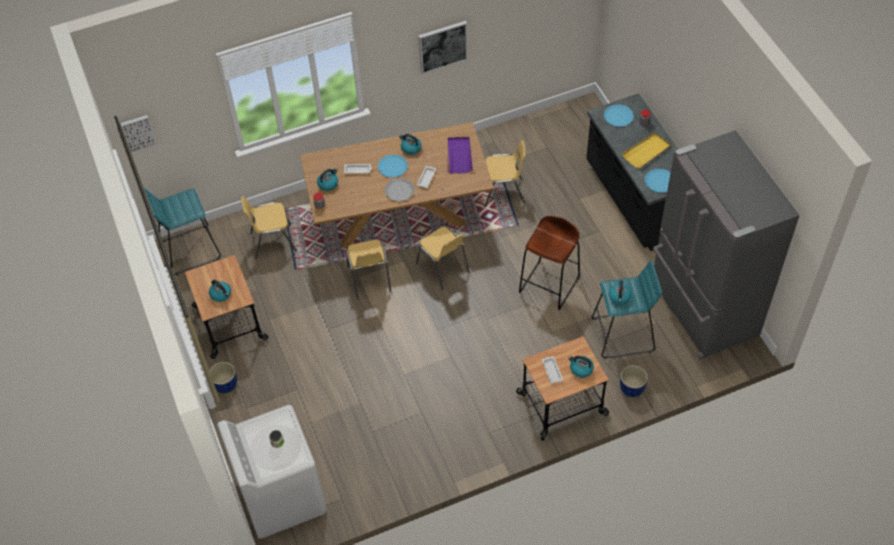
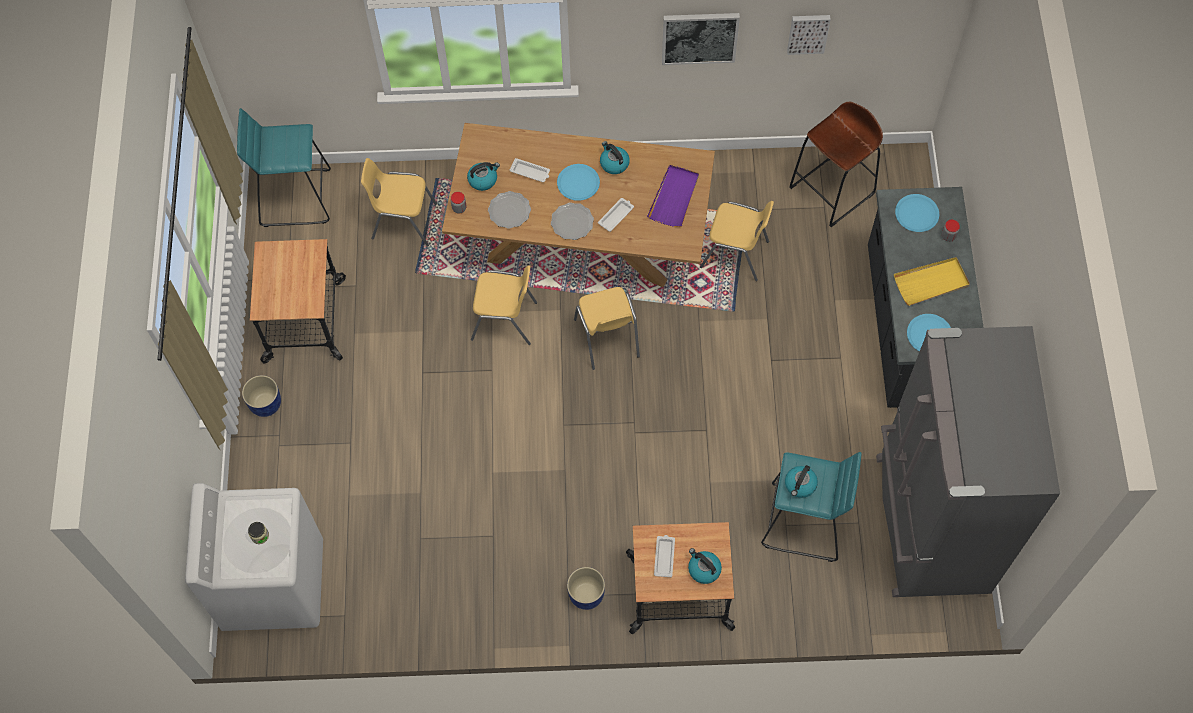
camera: 20 degrees right, 10 degrees up
(138, 132) = (240, 40): picture -> picture (808, 32)
(221, 294) = (287, 291): kettle -> none
(354, 197) = (510, 211): none -> plate
(369, 279) = (505, 321): yellow chair -> yellow chair turned 90 degrees counterclockwise
(549, 285) = (737, 413): brown stool -> brown stool (832, 191)
(631, 388) = (781, 604): blue planter -> blue planter (586, 595)

